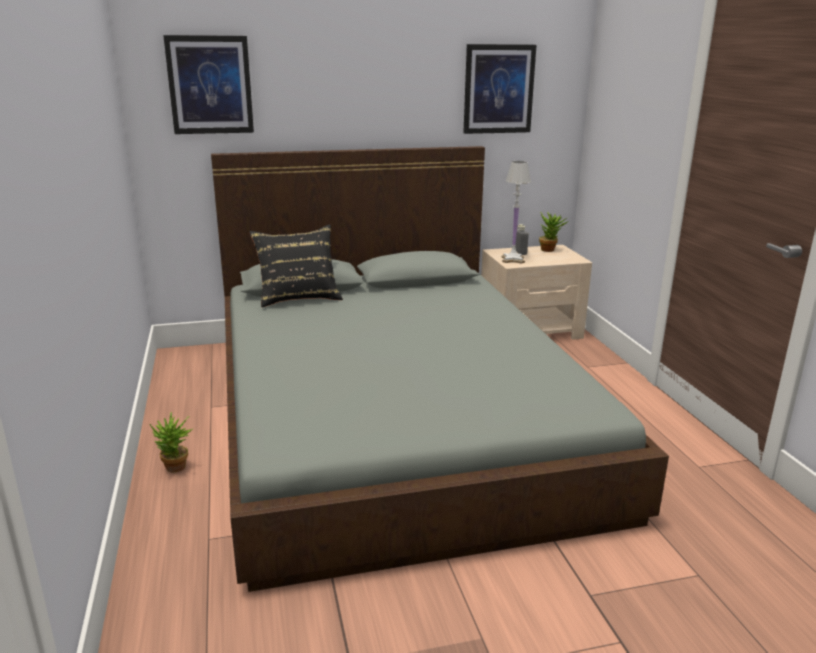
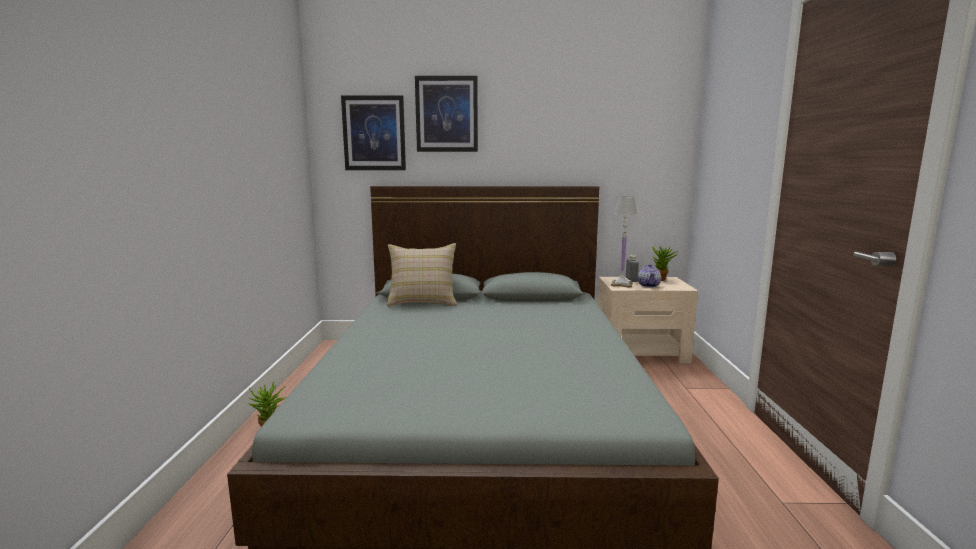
camera: 15 degrees right, 10 degrees down
(298, 297) = (423, 301): black pillow -> beige pillow
(498, 89) = (613, 138): picture -> picture (446, 114)
(541, 259) = (649, 285): none -> teapot

